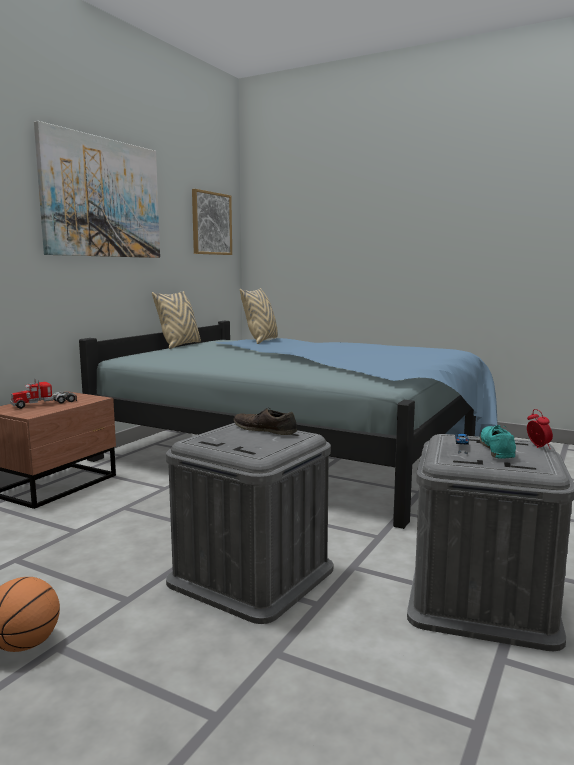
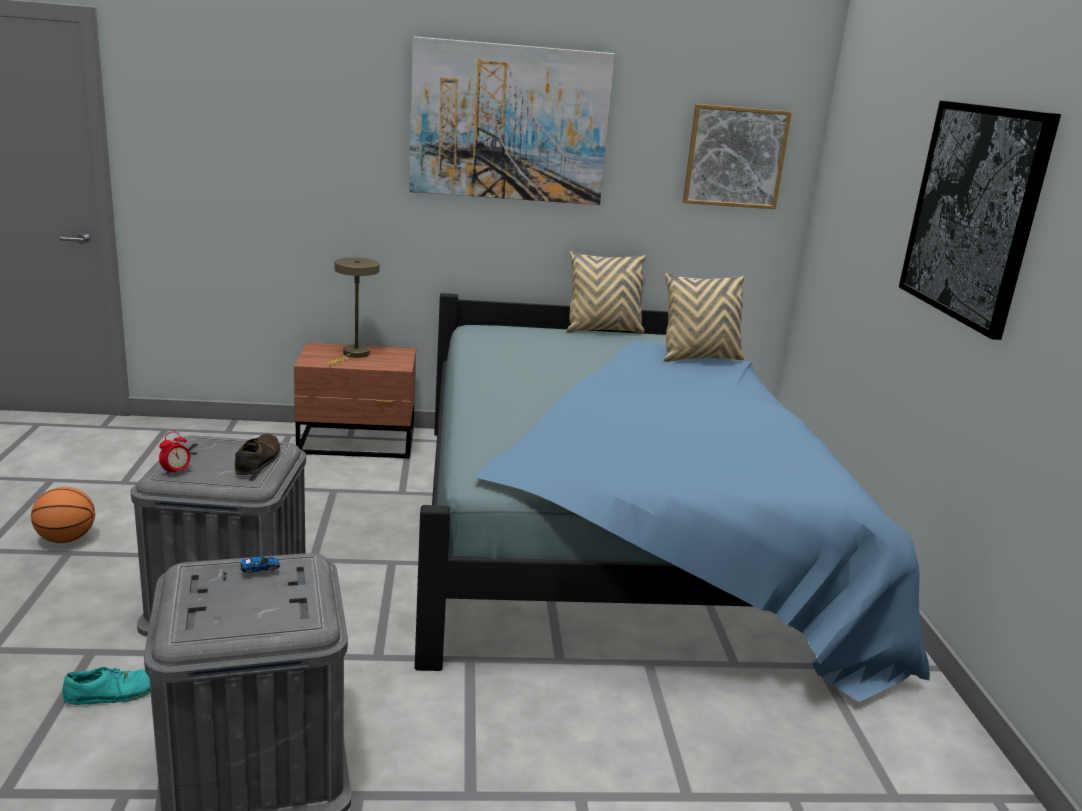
camera: 55 degrees right, 10 degrees up
(44, 404) = (353, 355): toy truck -> beige table lamp
(417, 218) = (973, 213): none -> picture
(497, 449) = (260, 597): turquoise shoe -> turquoise shoe (116, 692)
(538, 447) = (291, 625): alarm clock -> alarm clock (176, 472)

